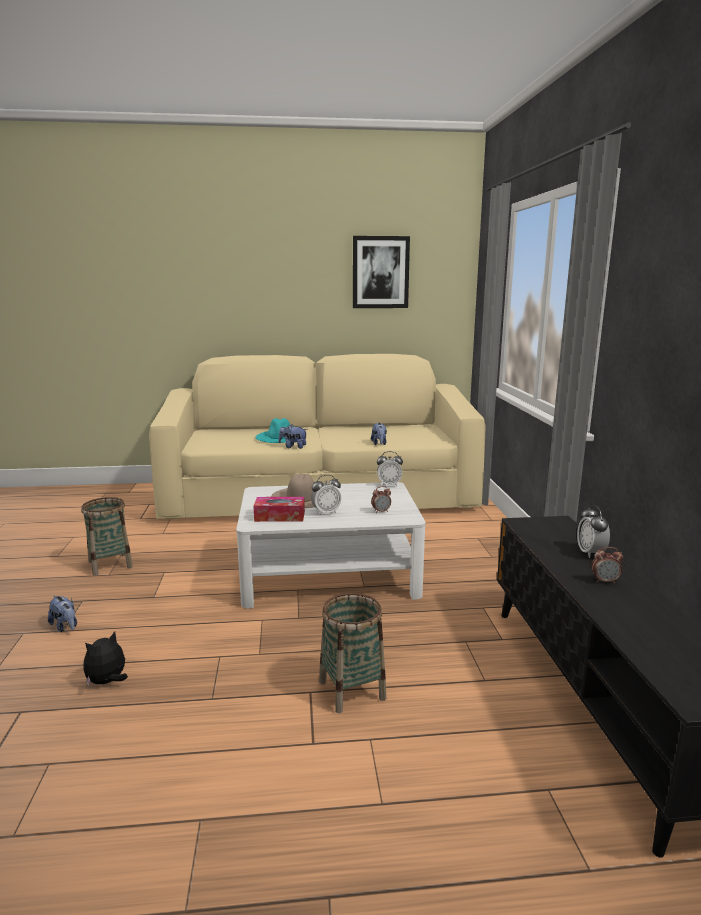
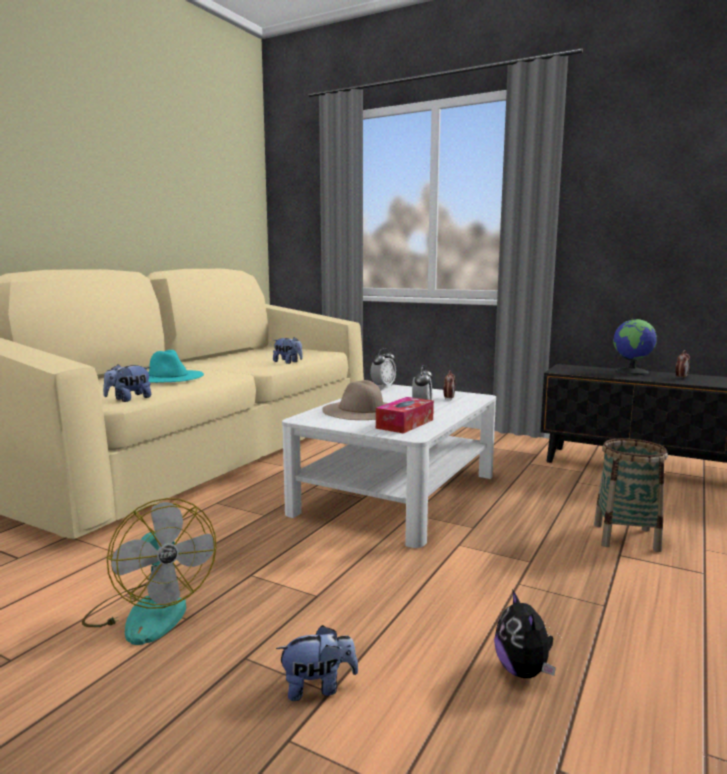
camera: 55 degrees left, 5 degrees down
(110, 564) = (149, 611): basket -> fan
(293, 447) = (224, 378): plush toy -> plush toy (129, 399)
(380, 272) = (191, 170): picture -> none
(590, 553) = (632, 372): alarm clock -> globe

